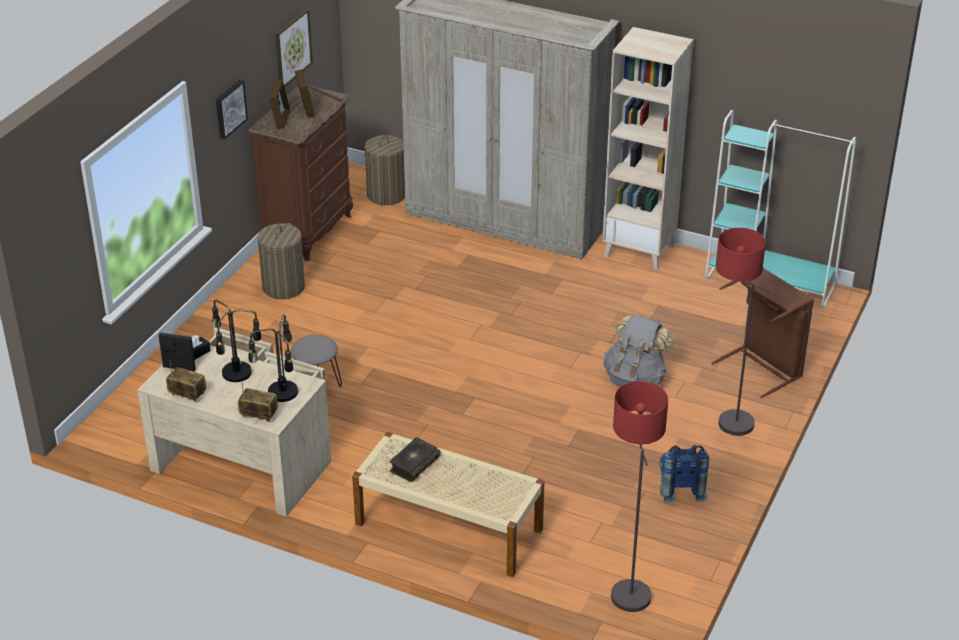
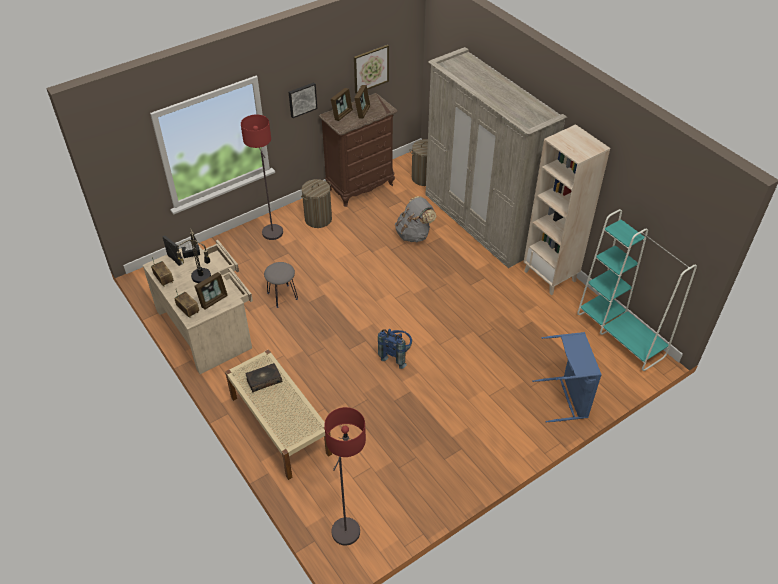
camera: 30 degrees right, 10 degrees up
(282, 392) = (213, 300): table lamp -> picture frame
(635, 379) = (474, 370): grey backpack -> grey backpack (414, 234)
(679, 488) = (439, 466): blue backpack -> blue backpack (396, 355)
(726, 420) = (509, 428): red floor lamp -> red floor lamp (270, 229)
(763, 367) = (566, 398): brown laundry basket -> blue laundry basket

